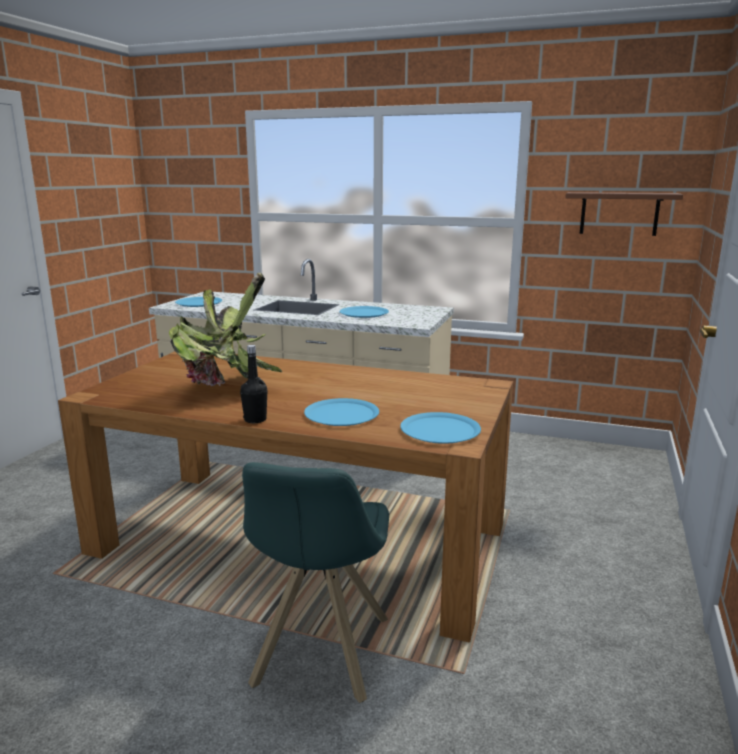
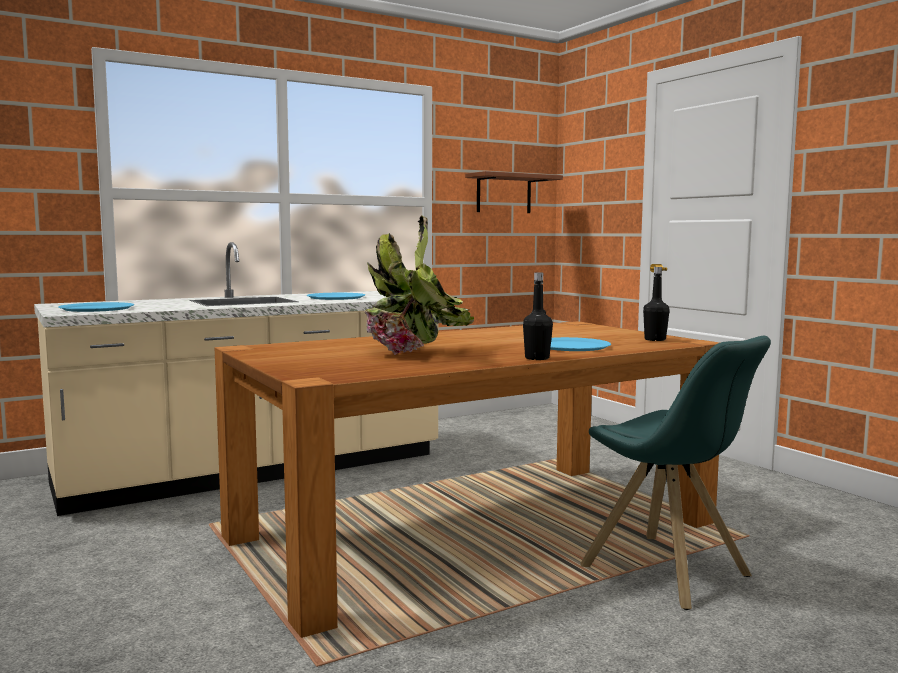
camera: 50 degrees left, 10 degrees down
(440, 430) = (655, 339): blue plate -> black bottle

